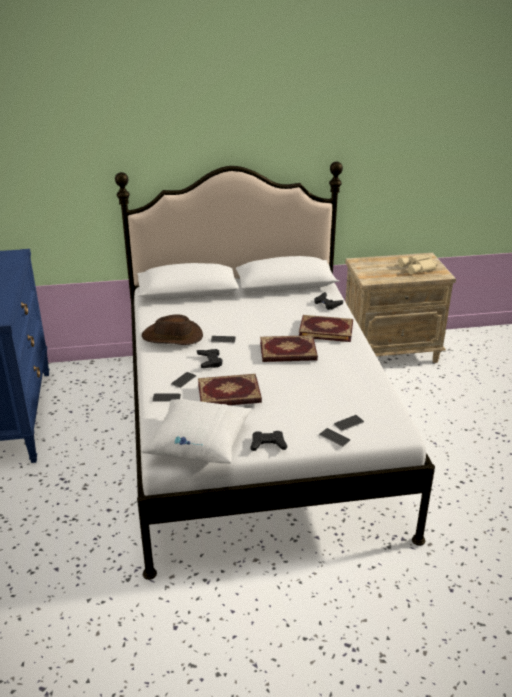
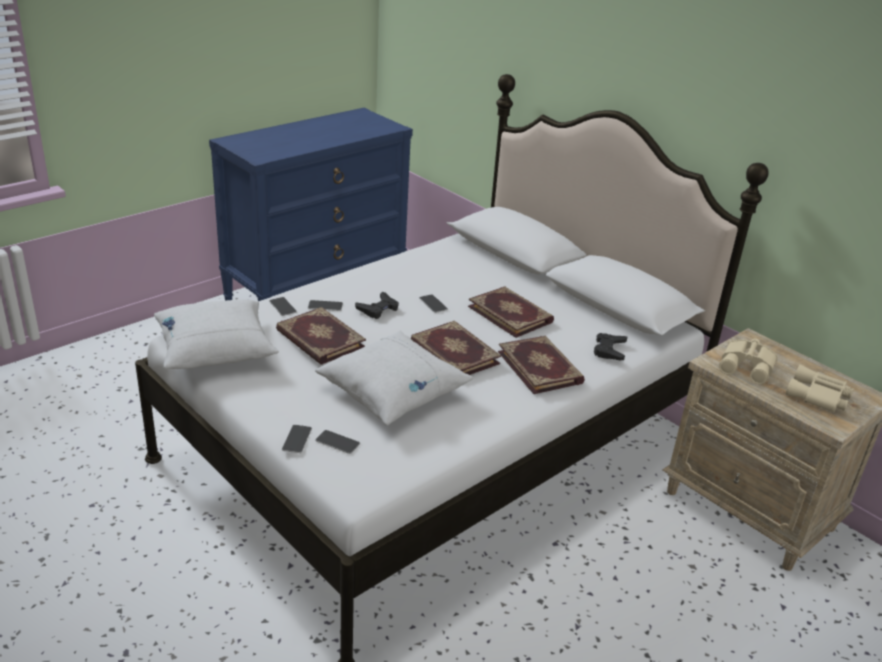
camera: 55 degrees right, 0 degrees up
(172, 337) = (404, 273): brown hat -> none
(261, 318) = (511, 314): none -> book
(268, 444) = (246, 394): black game controller -> none
(311, 387) = (392, 393): none -> grey pillow
(380, 273) = (748, 366): none -> beige binoculars

